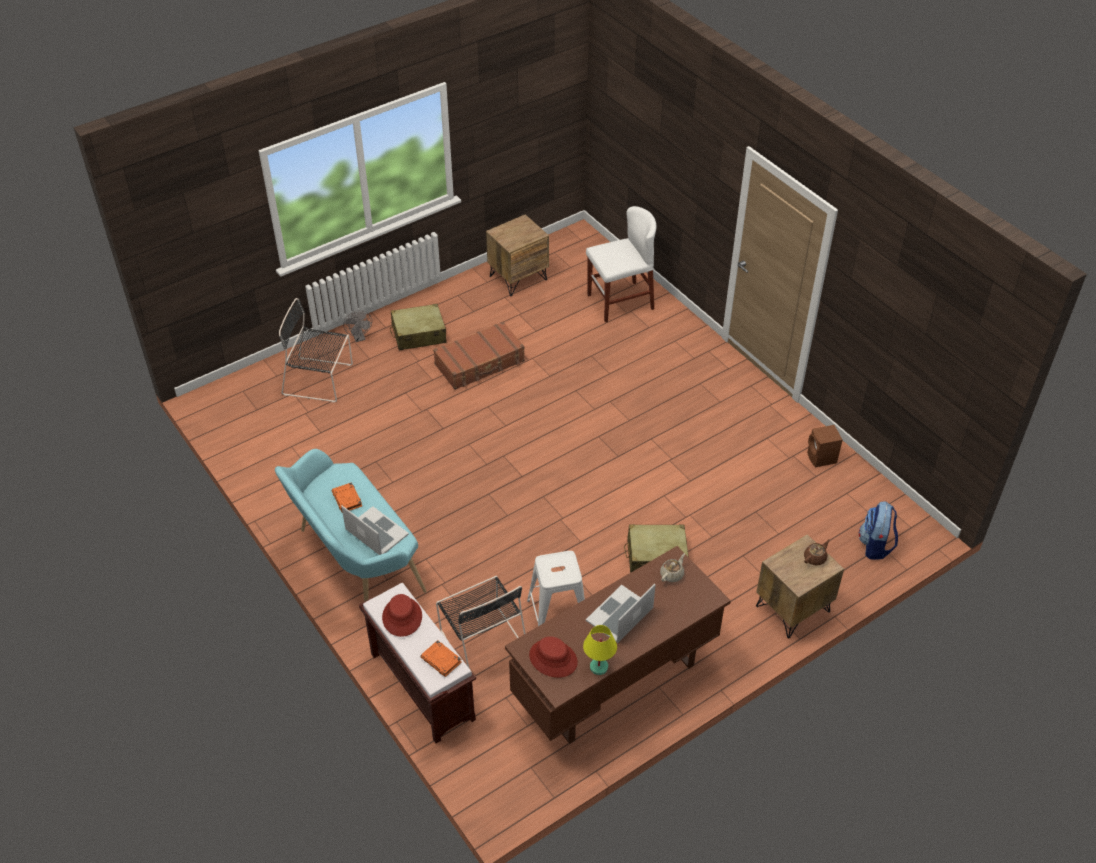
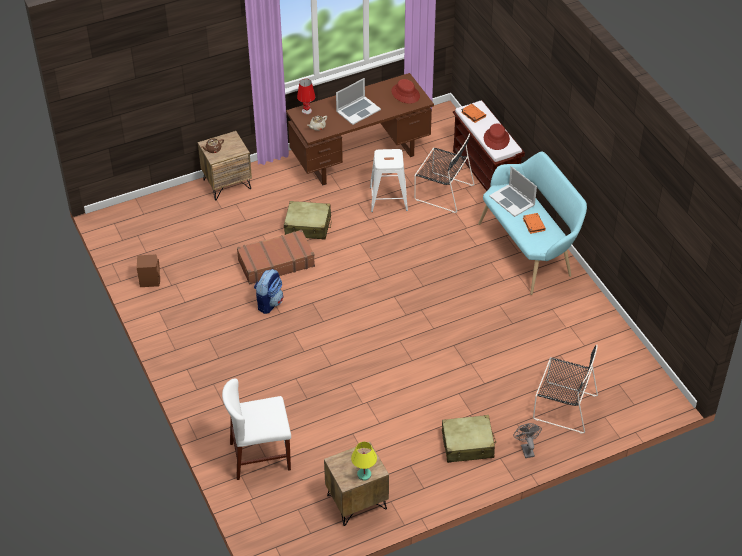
camera: 170 degrees left, 0 degrees up
(480, 363) = (412, 404): brown suitcase -> brown suitcase (275, 263)
(482, 639) = (442, 191): black chair -> black chair turned 135 degrees clockwise
(599, 667) = (378, 87): yellow table lamp -> yellow table lamp (363, 474)
(698, 602) = (307, 111): none -> red table lamp
(875, 545) = (147, 214): backpack -> backpack (269, 303)

